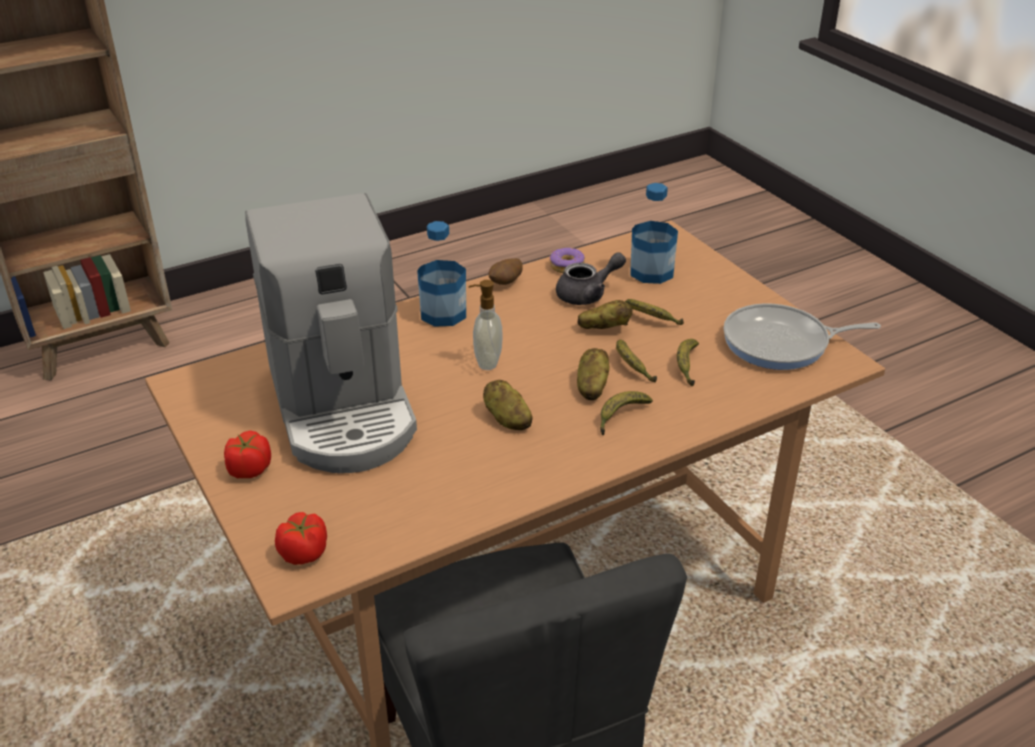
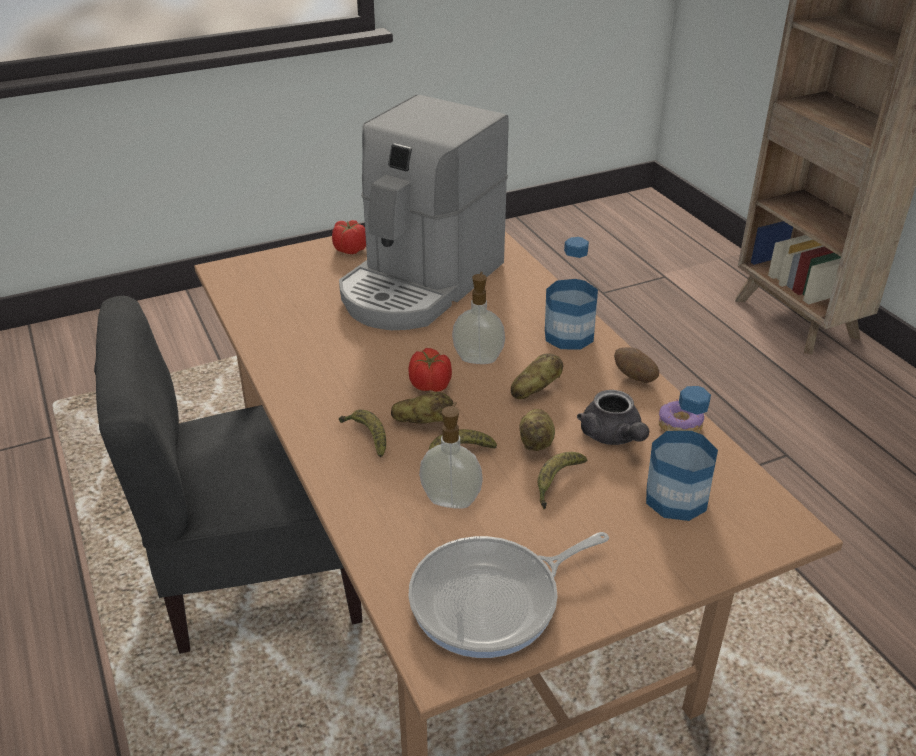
camera: 95 degrees right, 0 degrees up
(304, 552) = (249, 273): tomato -> tomato (430, 385)
(343, 406) = (420, 284): coffee machine -> coffee machine turned 45 degrees counterclockwise
(507, 419) = (381, 366): potato -> potato (535, 390)
(686, 366) = (451, 500): banana -> soap dispenser
(781, 344) = (492, 601): frying pan -> frying pan turned 120 degrees counterclockwise

